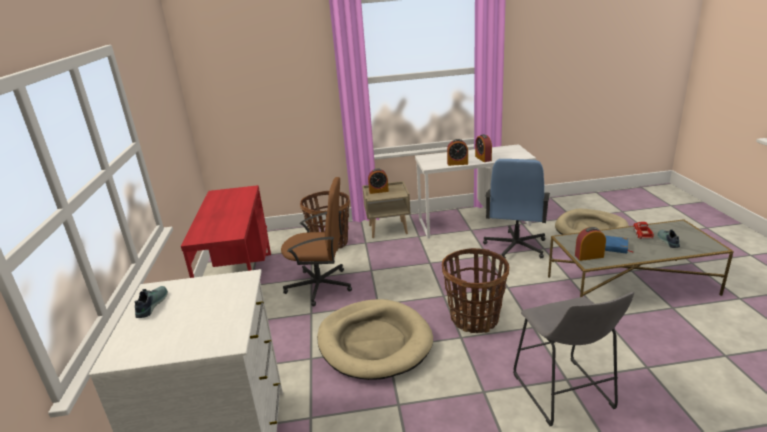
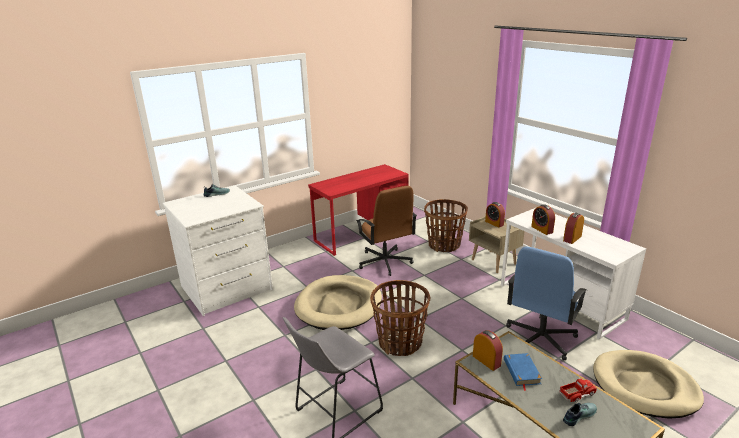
camera: 60 degrees right, 0 degrees up
(515, 247) = (540, 338): blue office chair -> blue office chair turned 45 degrees counterclockwise

